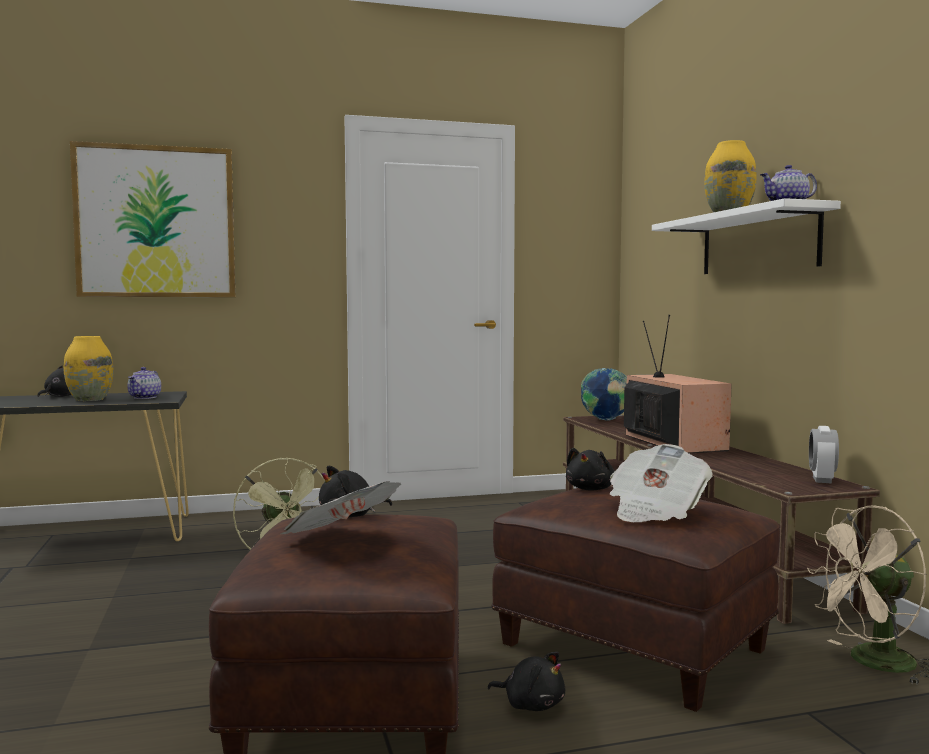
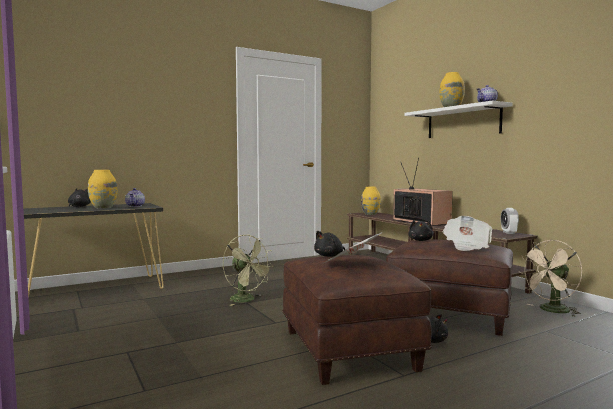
camera: 15 degrees left, 0 degrees up
(156, 222) = (131, 103): picture -> none
(605, 420) = (370, 214): globe -> yellow vase

